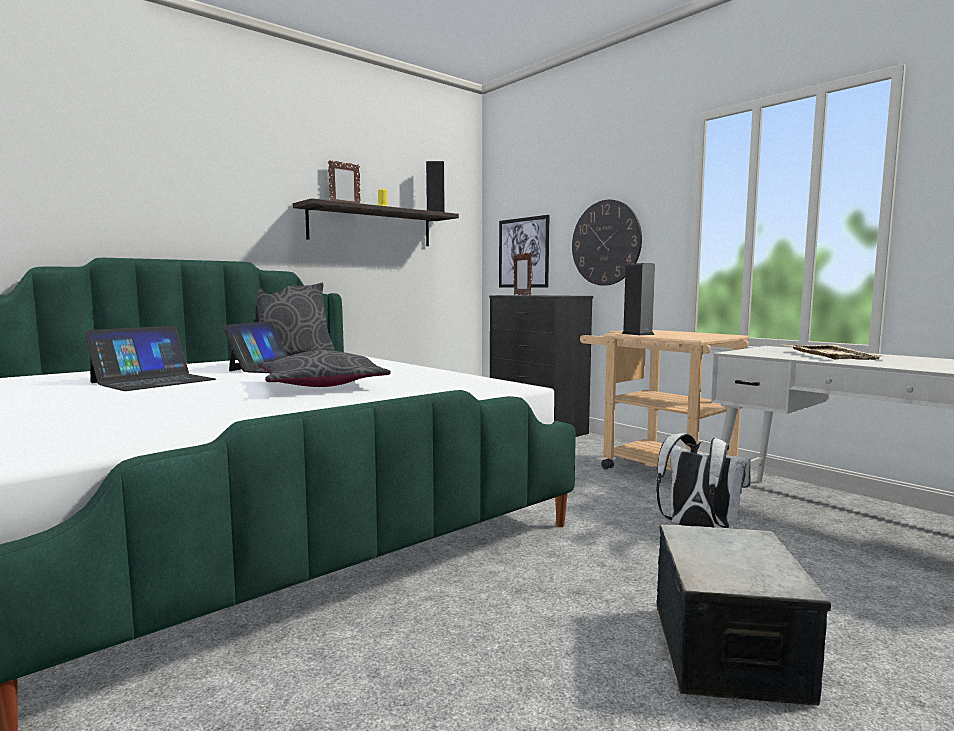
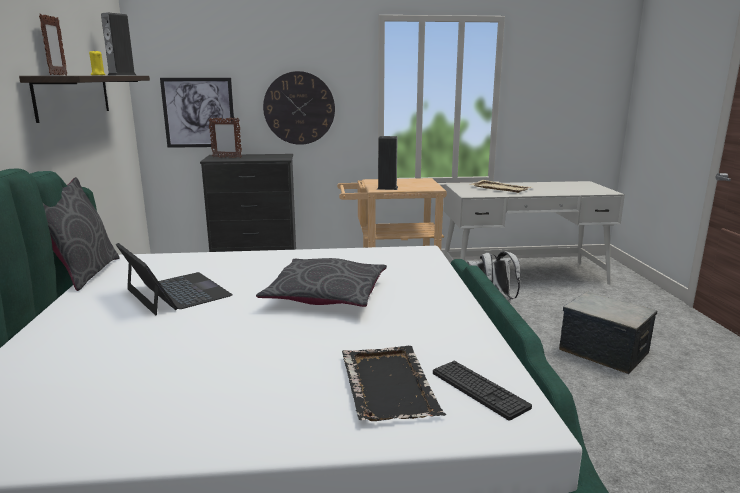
camera: 55 degrees left, 10 degrees up
(119, 439) = (479, 389): none -> keyboard
(122, 419) = (388, 384): none -> black tray
(153, 381) = (157, 357): laptop -> none

